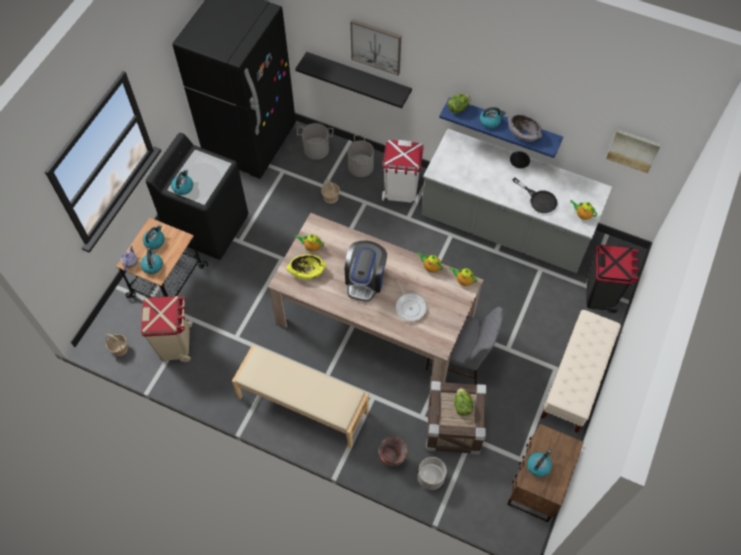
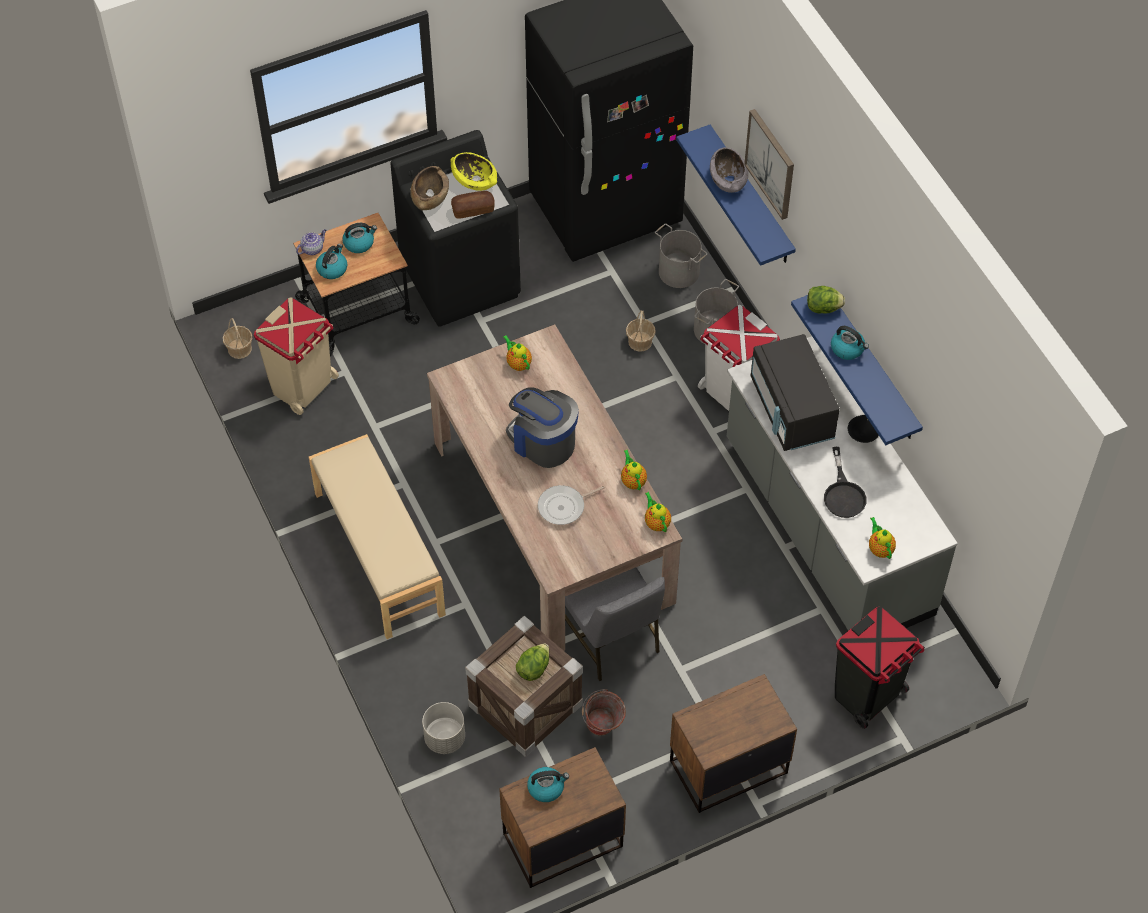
camera: 40 degrees right, 5 degrees down
(183, 187) = (430, 196): kettle -> brown bowl
(214, 178) = (473, 210): none -> bread
(307, 271) = (487, 386): yellow bowl -> yellow bowl (474, 179)
(358, 77) = (751, 197): black shelf -> blue shelf
(365, 280) = (542, 442): coffee machine -> coffee machine turned 75 degrees clockwise
(392, 459) = (421, 686): bucket -> bucket (602, 729)
(410, 306) = (564, 507): frying pan -> frying pan turned 45 degrees clockwise
(474, 175) = (791, 410): none -> black microwave
(523, 133) = (875, 390): grey bowl -> grey bowl (728, 179)
(575, 380) = (727, 766): beige bench -> brown nightstand
(633, 150) = (983, 496): picture -> none

